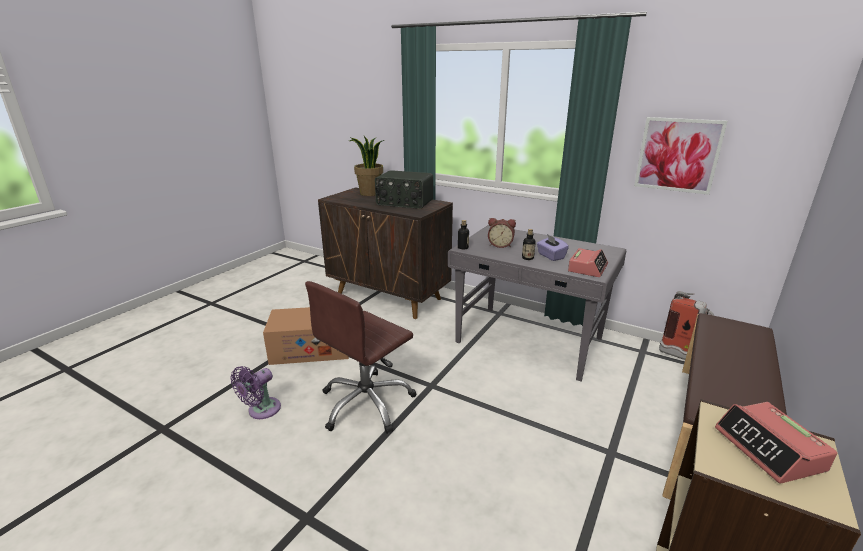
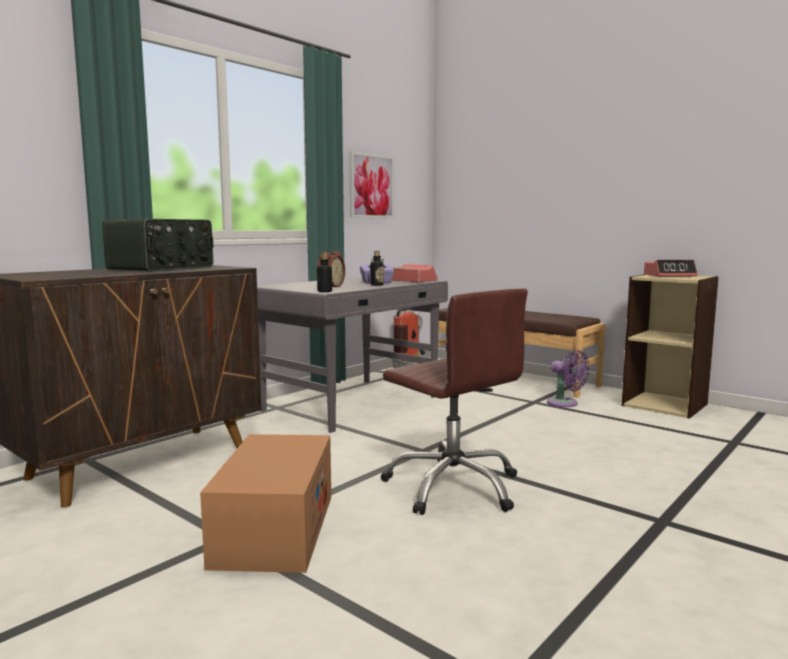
camera: 80 degrees left, 15 degrees down
(261, 410) = (458, 568): purple fan -> purple fan (565, 403)
(370, 193) = (58, 272): potted plant -> none

